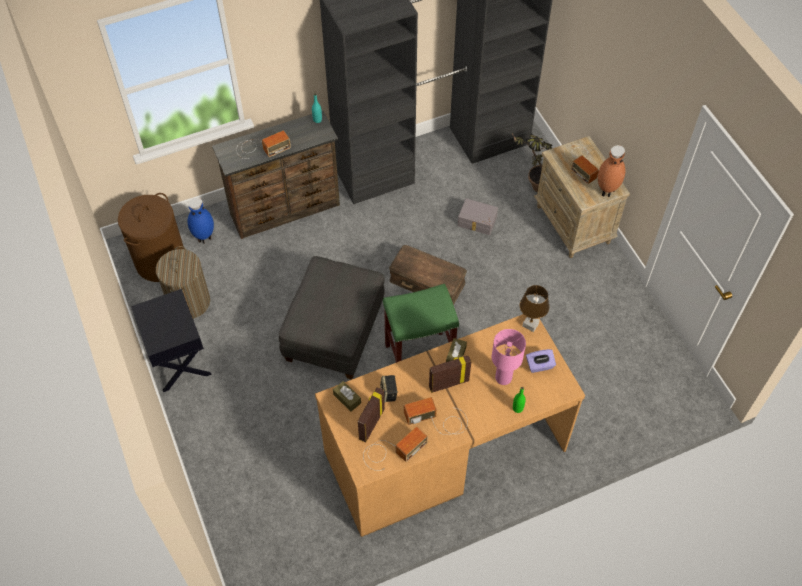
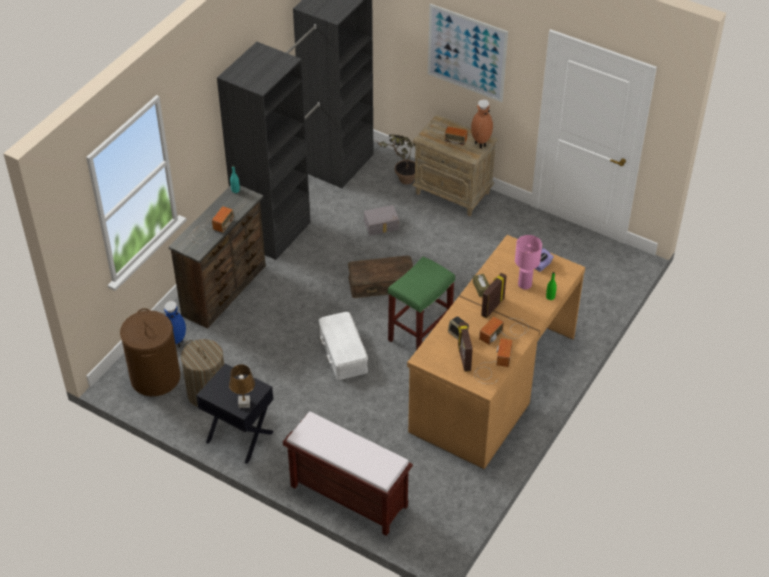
camera: 35 degrees left, 10 degrees down
(218, 481) = (347, 496): none -> brown bench
(334, 332) = (342, 352): grey ottoman -> white storage box
(347, 399) = (433, 353): brown tissue box -> none
(530, 325) = (513, 244): brown table lamp -> brown table lamp (244, 403)
(627, 86) = (466, 53): none -> picture

